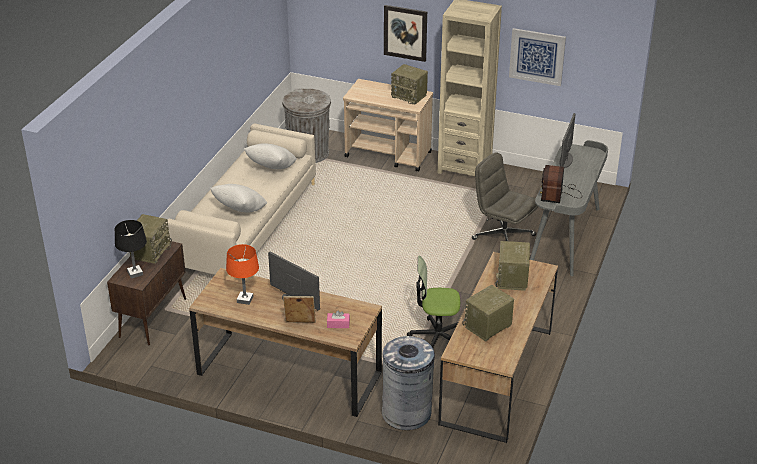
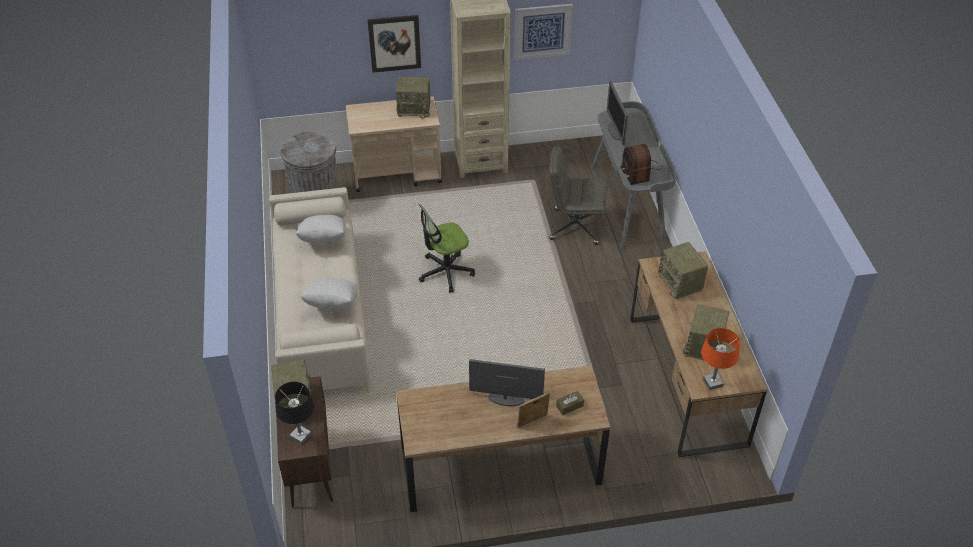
camera: 30 degrees left, 10 degrees up
(245, 299) = (455, 419): orange table lamp -> orange table lamp (713, 382)
(338, 324) = (569, 406): pink tissue box -> brown tissue box
(407, 413) = (642, 457): grey trash can -> none
(436, 337) = (603, 362): office chair -> office chair (445, 272)

